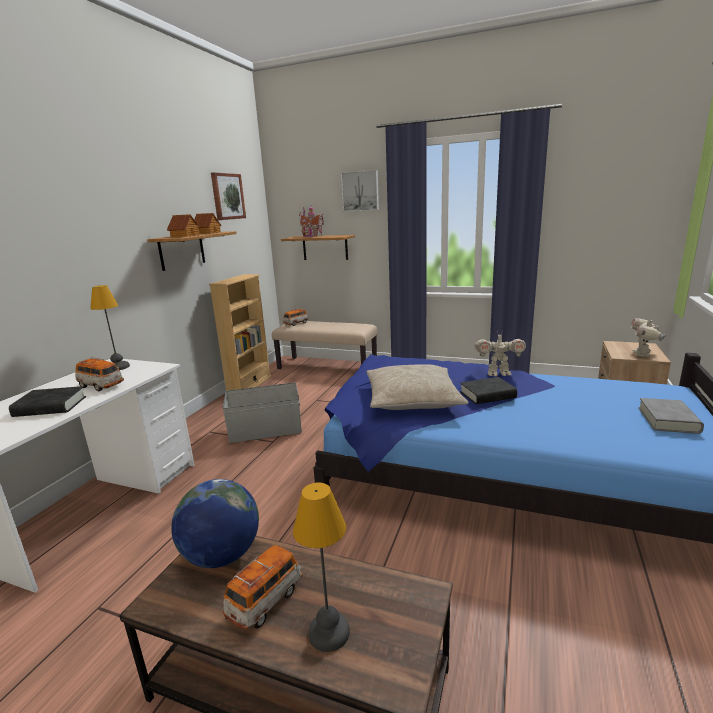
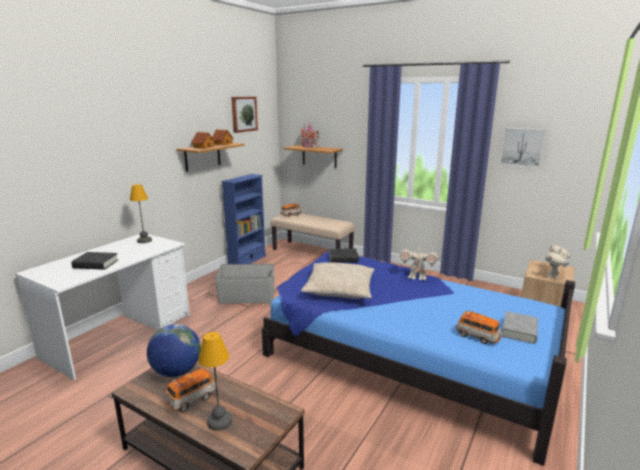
camera: 10 degrees right, 0 degrees up
(101, 386) = (129, 253): toy car -> toy car (477, 337)
(249, 385) = (247, 260): beige bookcase -> blue bookcase
(360, 191) = (349, 114): picture -> picture (522, 147)
(487, 395) = (396, 293): black book -> black book (343, 258)

